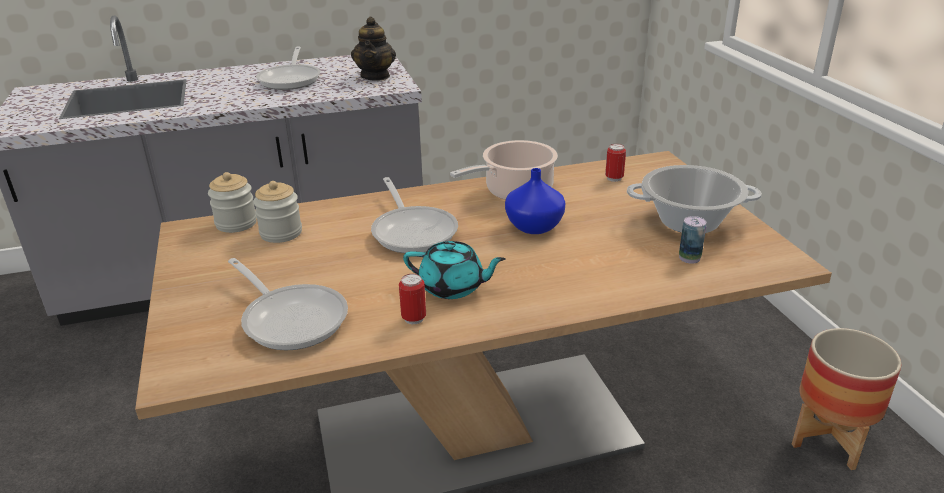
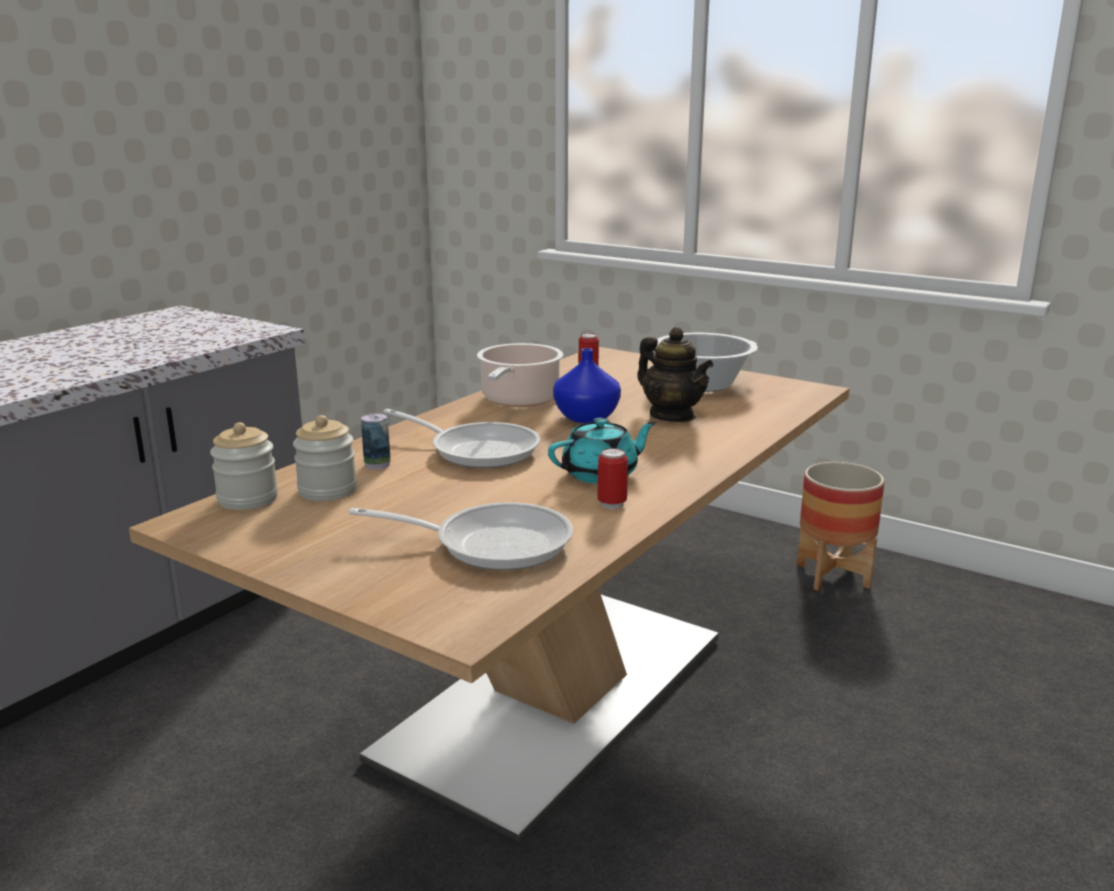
camera: 40 degrees left, 10 degrees down
(291, 79) = (96, 346): frying pan -> none
(375, 76) = (215, 327): teapot -> teapot (672, 416)
(689, 258) = (746, 404): can -> can (377, 465)

